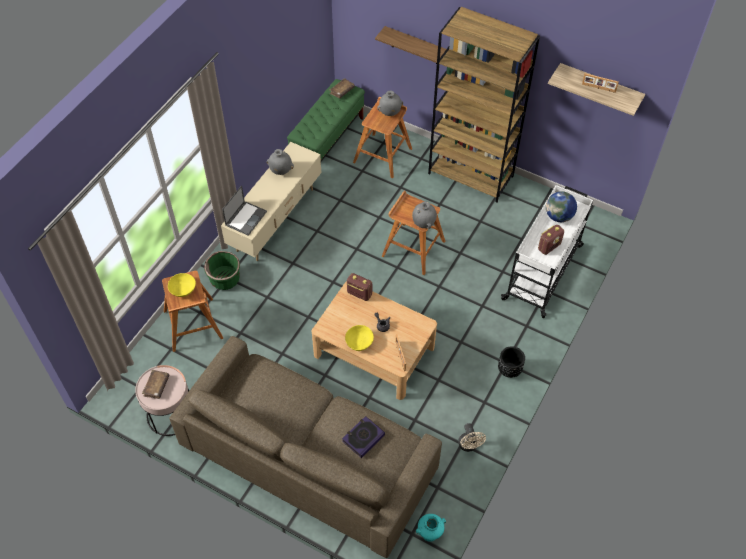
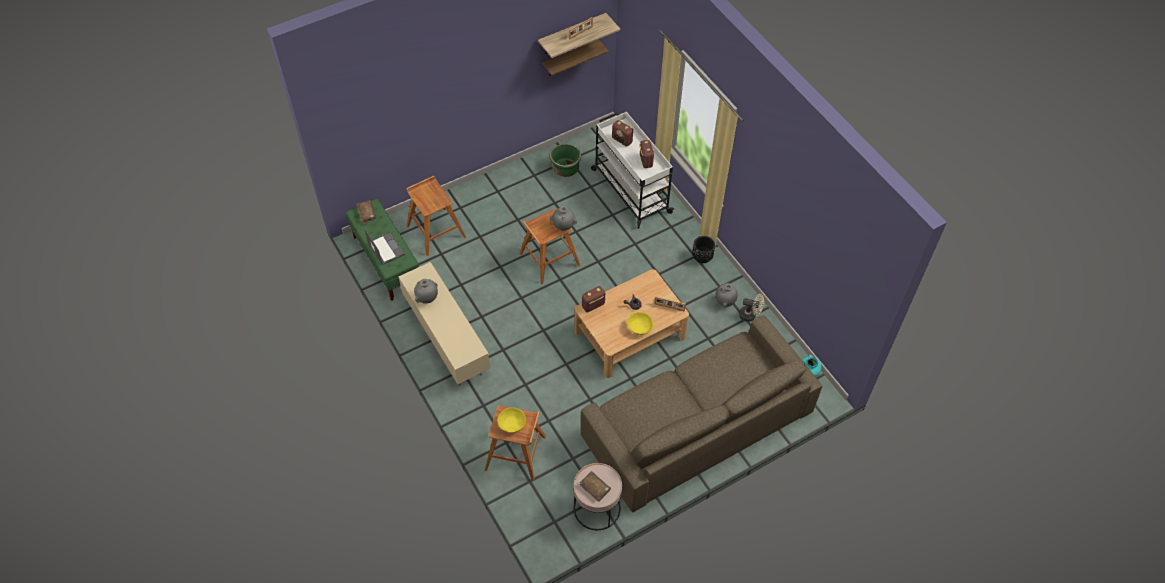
camera: 60 degrees left, 0 degrees up
(225, 279) = (483, 408): green planter -> green planter (565, 169)
(246, 218) = (460, 347): laptop -> laptop (386, 248)
(363, 438) = (726, 366): book -> none
(389, 113) = (429, 191): grey vase -> grey vase (725, 302)
(415, 46) = (411, 123): shelf -> shelf (570, 58)
(471, 175) = (504, 184): brown bookcase -> none
(558, 216) = (622, 140): globe -> radio

